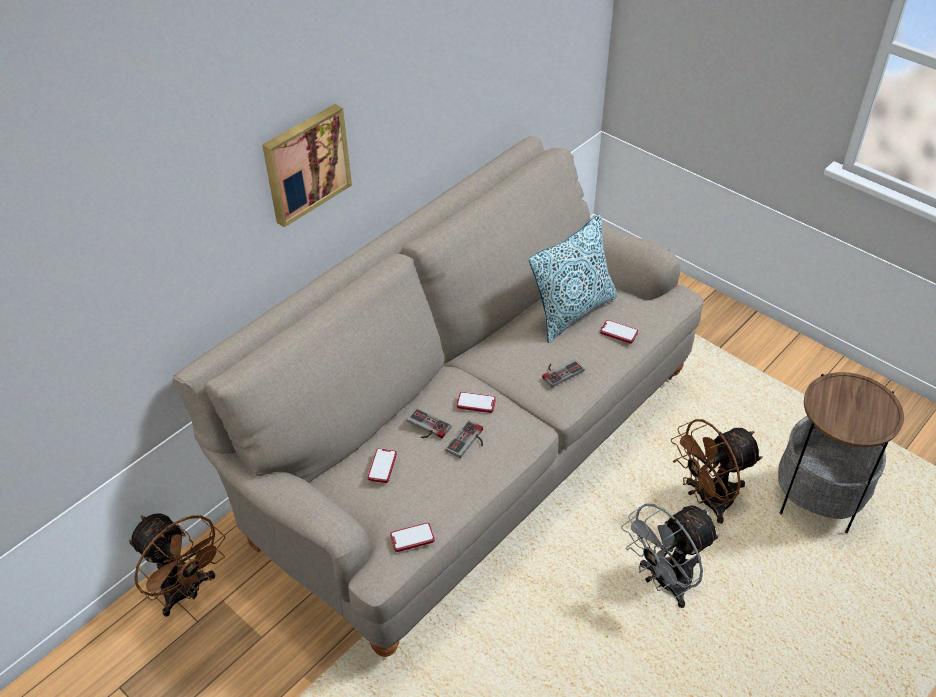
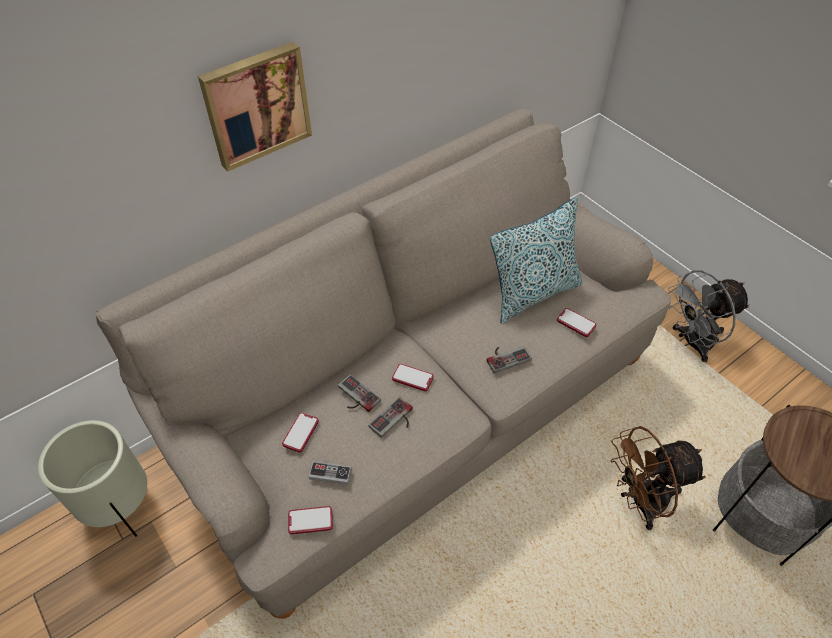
camera: 10 degrees right, 5 degrees up
(187, 592) = (121, 506): brown fan -> beige planter
(420, 496) = (330, 474): none -> game controller
(664, 583) = (579, 586): grey fan -> grey fan (692, 343)

